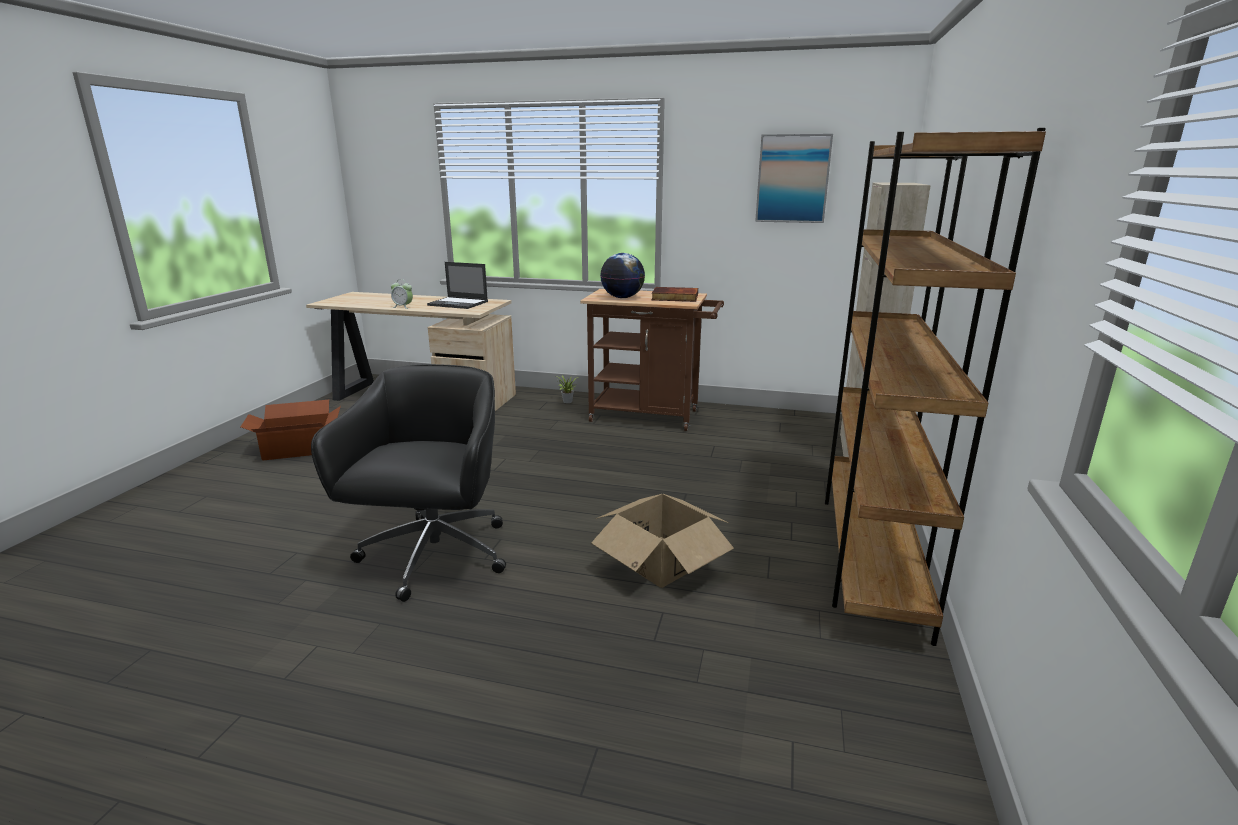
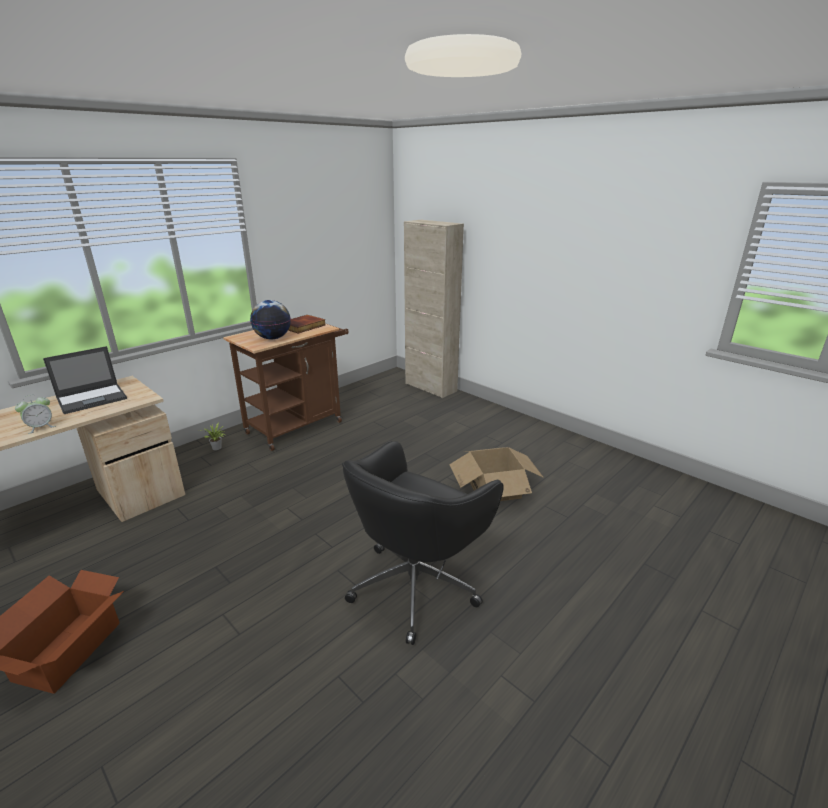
camera: 60 degrees left, 5 degrees up
(433, 557) = (417, 584): black office chair -> black office chair turned 90 degrees counterclockwise
(793, 179) = (335, 220): picture -> none
(870, 554) = (530, 429): brown bookcase -> none

